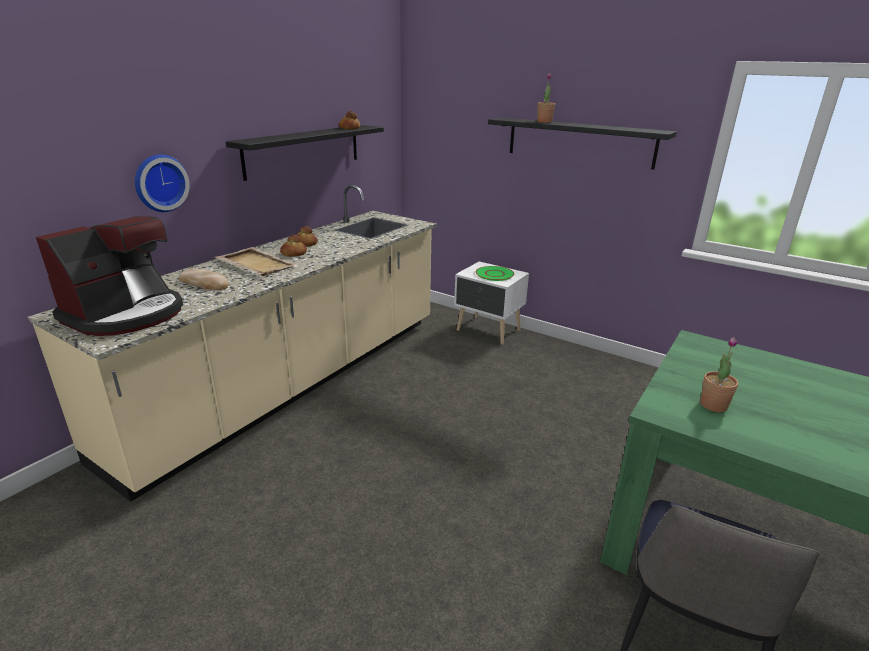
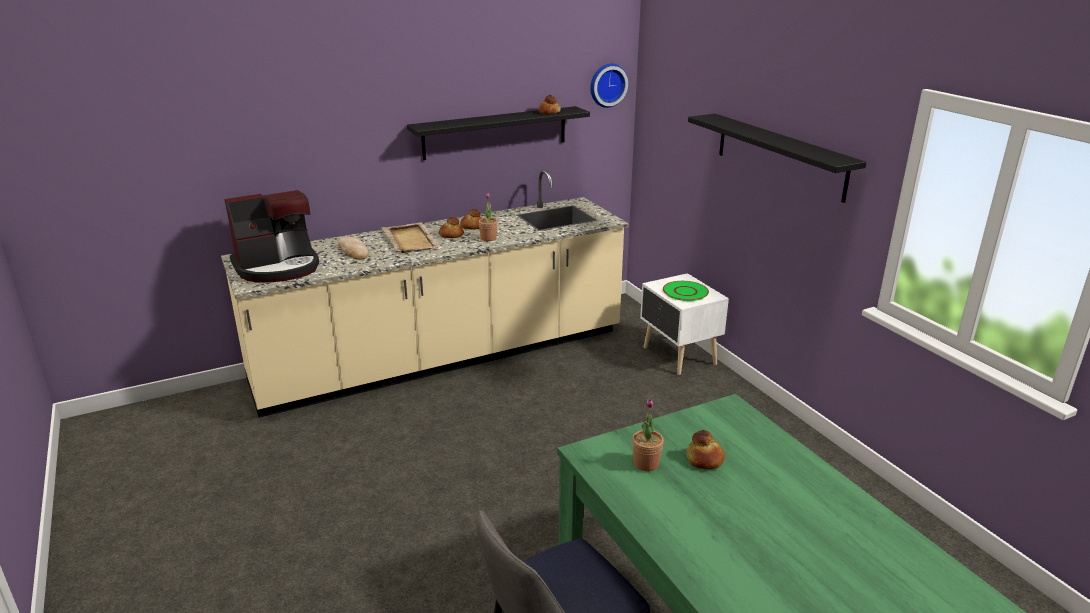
camera: 30 degrees right, 0 degrees up
(159, 183) = (339, 159): wall clock -> wall clock (607, 85)
(544, 122) = (741, 127): potted plant -> potted plant (488, 238)
(744, 386) = (705, 459): none -> bread

